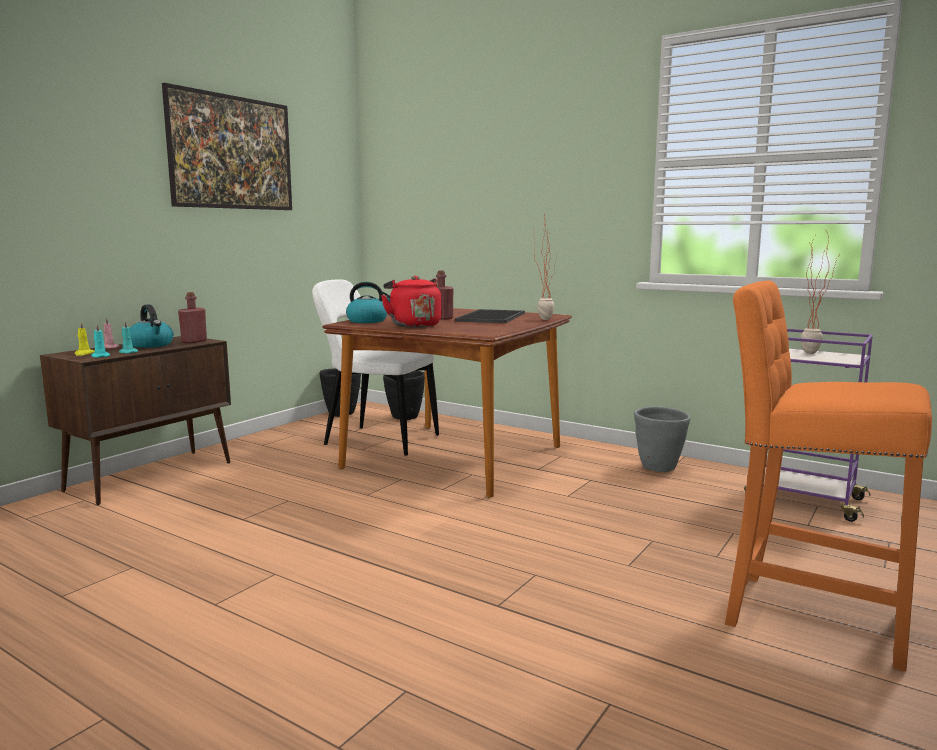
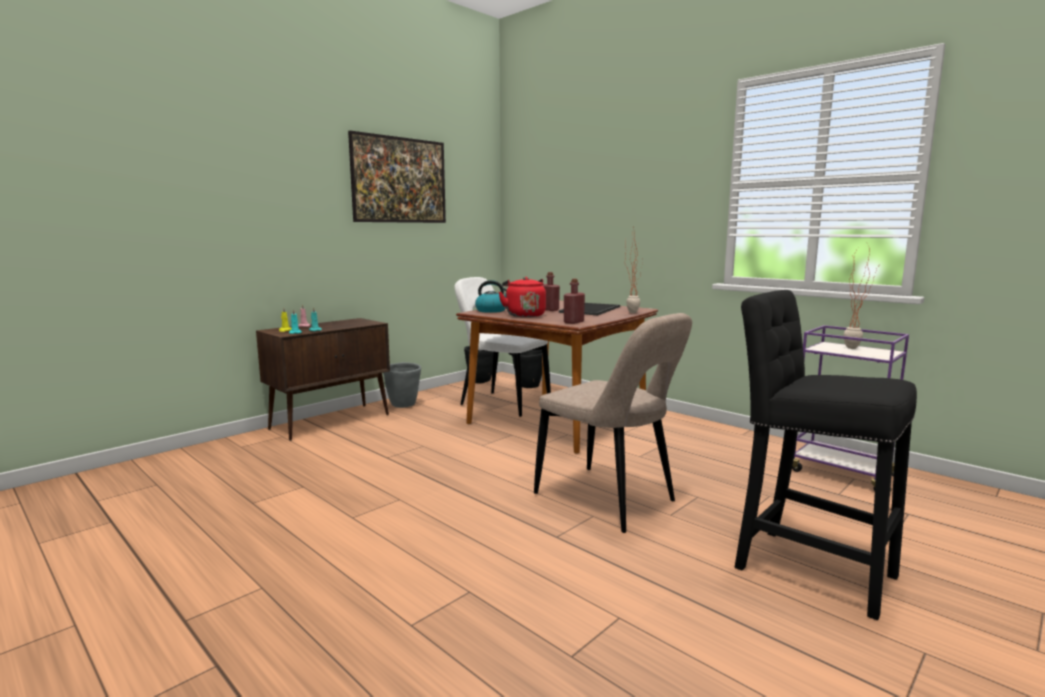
camera: 10 degrees right, 0 degrees up
(151, 345) = (333, 325): kettle -> none
(194, 341) = (364, 323): red bottle -> red bottle (573, 322)
(549, 553) = (609, 500): none -> beige chair
(659, 468) = (724, 438): grey planter -> grey planter (403, 405)
(804, 616) = (806, 567): orange stool -> black stool

